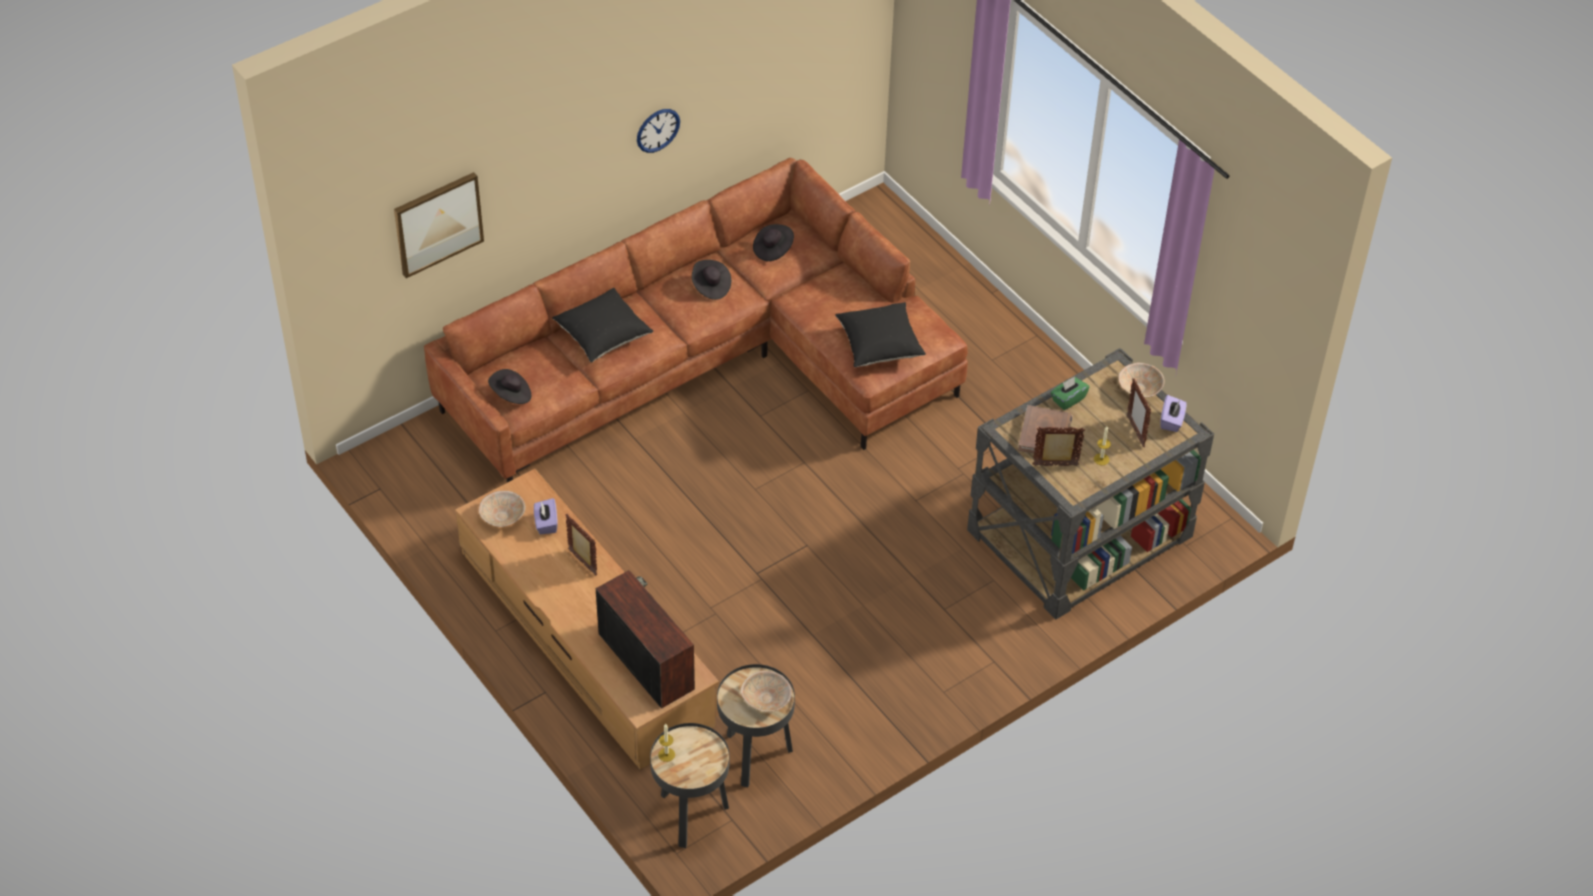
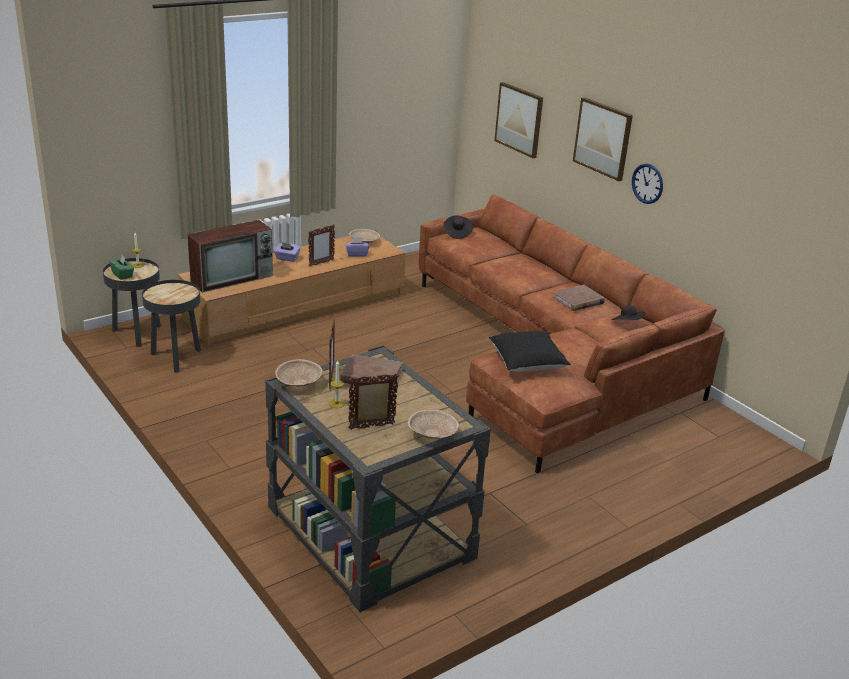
camera: 90 degrees right, 20 degrees down
(583, 139) = (603, 138): none -> picture
(603, 335) = (518, 263): black pillow -> none
(711, 286) = (578, 300): black hat -> brown book
(767, 699) = (168, 298): beige bowl -> beige bowl (298, 383)
(1068, 399) = (416, 392): green tissue box -> green tissue box (122, 275)
(1171, 421) = (384, 450): purple tissue box -> purple tissue box (287, 258)

